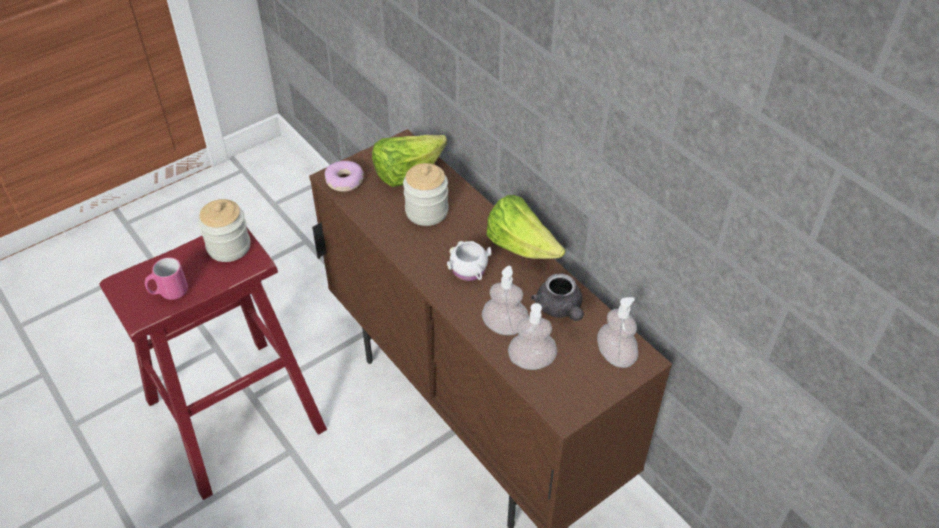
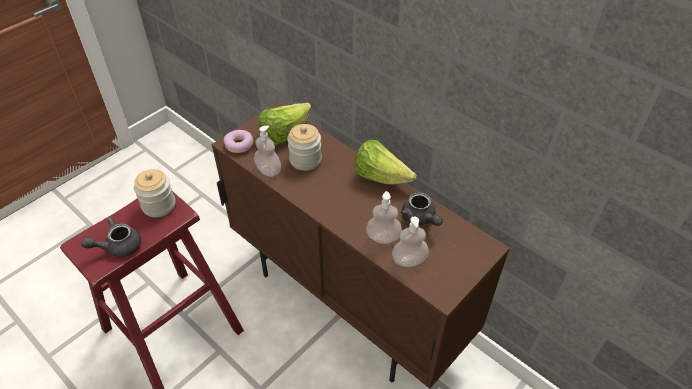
camera: 10 degrees left, 0 degrees up
(169, 292) = (118, 246): pink mug -> grey teapot
(470, 272) = (348, 200): white mug -> none
(615, 356) = (468, 247): soap dispenser -> soap dispenser (268, 170)

